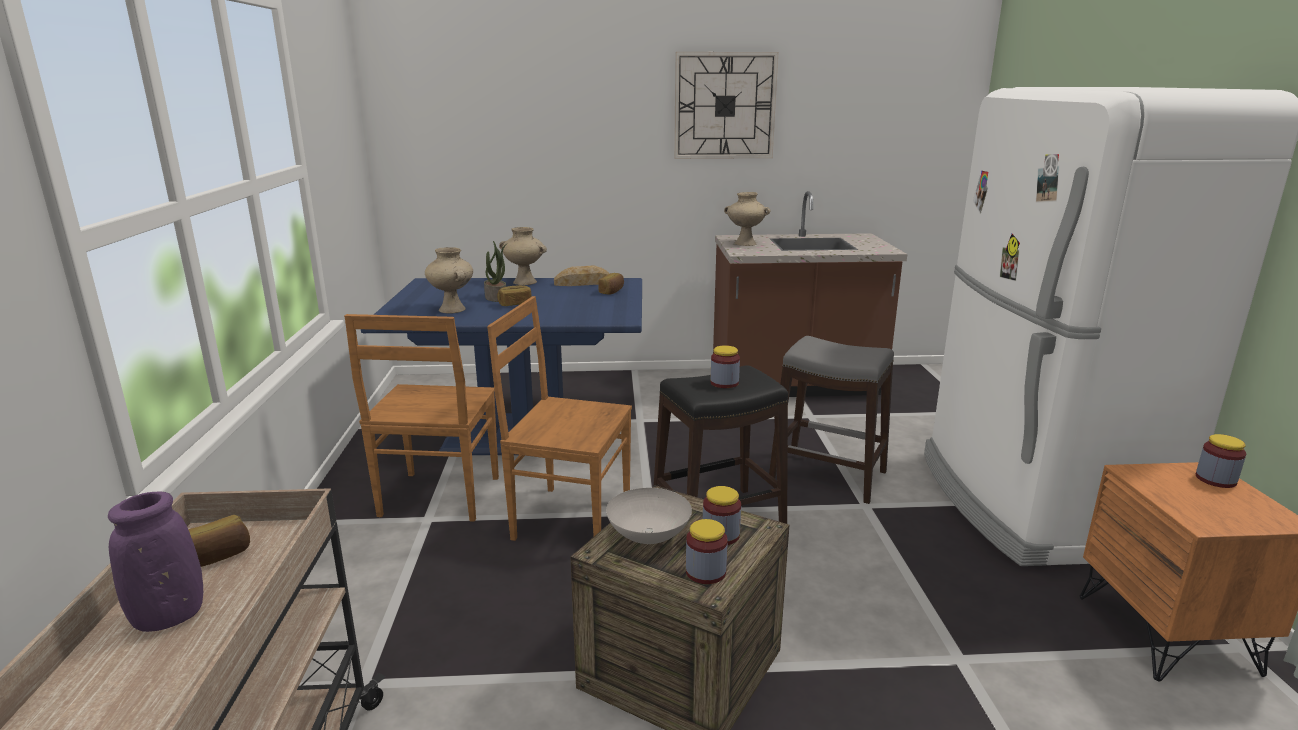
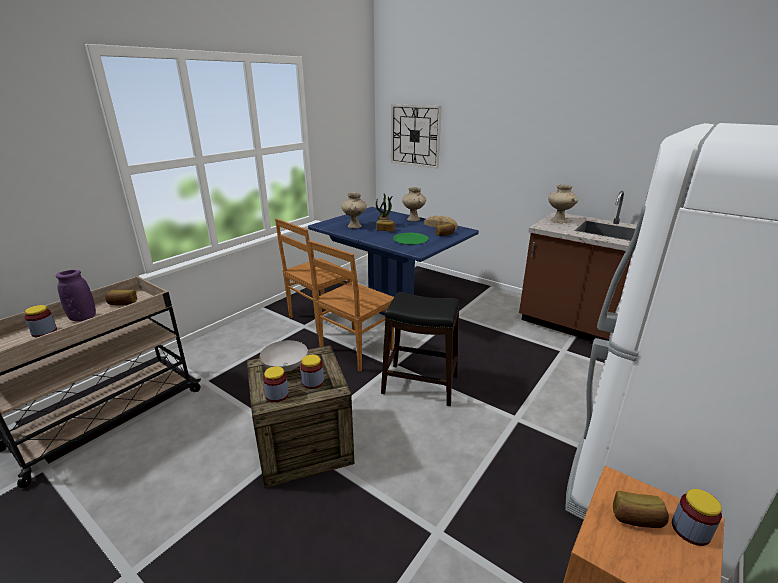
camera: 40 degrees right, 5 degrees up
(568, 518) = (355, 351): brown chair -> brown chair turned 105 degrees counterclockwise
(580, 307) = (410, 239): none -> green plate
(724, 106) = (574, 121): wall clock -> wall clock (415, 136)
(724, 383) = (423, 304): jar -> jar (44, 332)
(827, 475) = (519, 389): grey stool -> none
(1185, 491) = (636, 519): none -> bread

